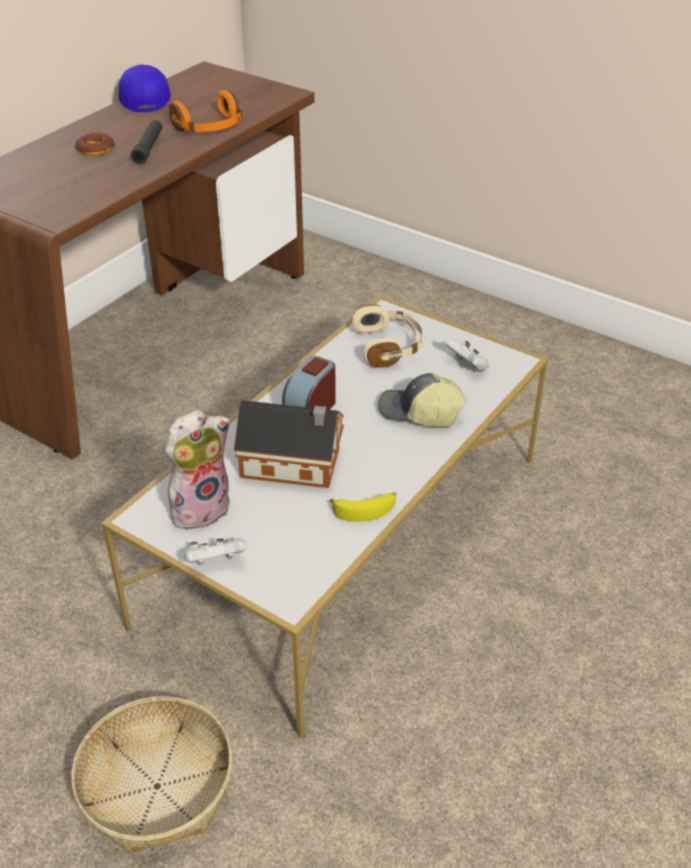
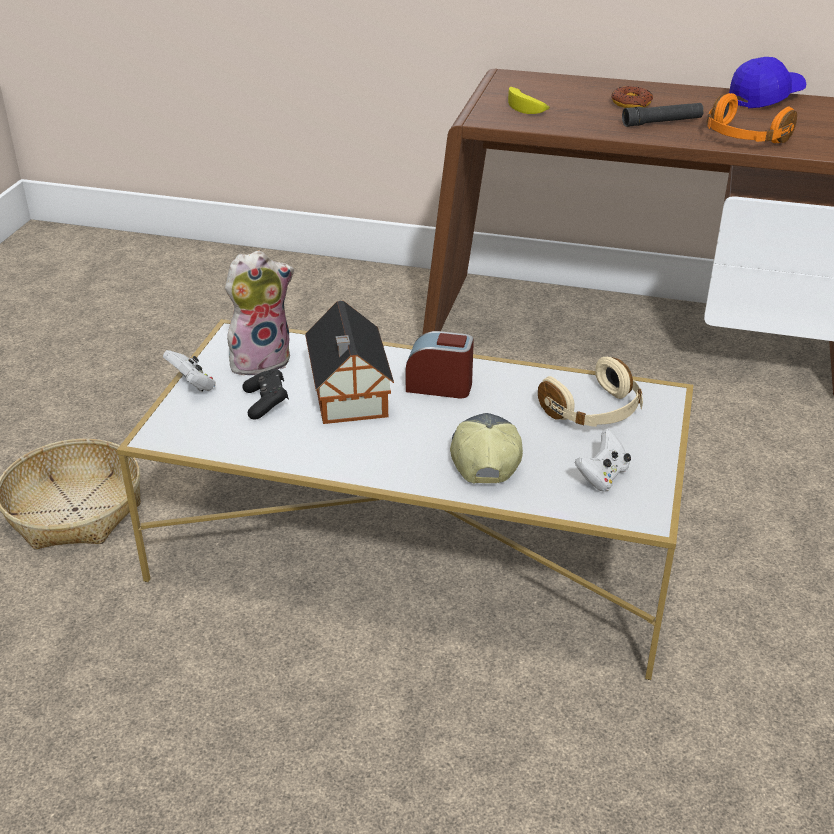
camera: 70 degrees right, 5 degrees down
(200, 507) = (261, 360): plush toy -> plush toy turned 60 degrees counterclockwise
(276, 517) = (266, 403): none -> black game controller
(365, 509) = (301, 453): banana -> banana (527, 108)

